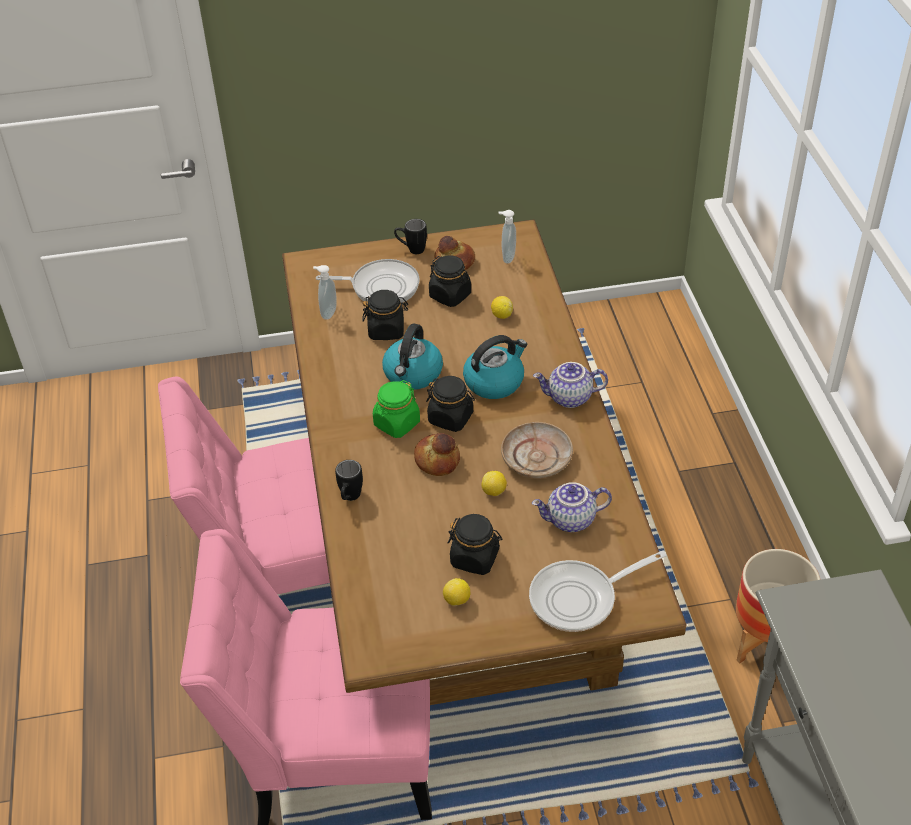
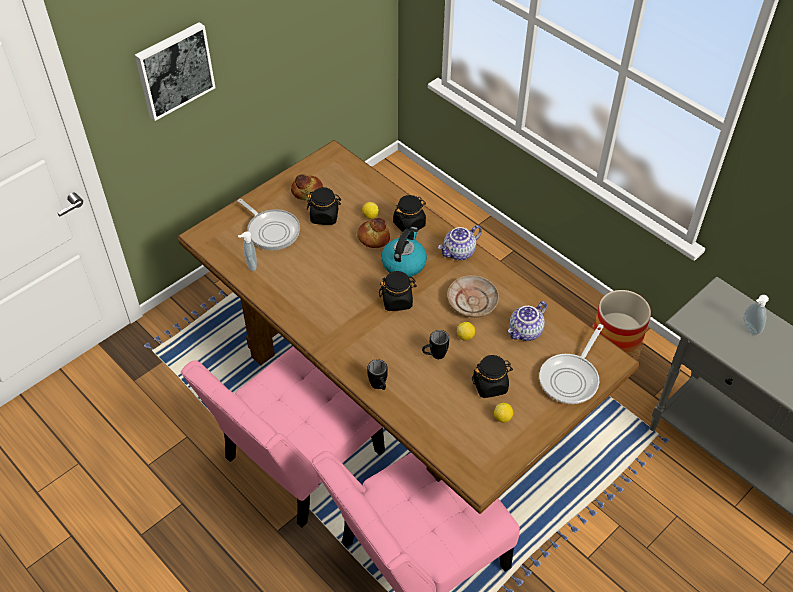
camera: 35 degrees left, 5 degrees up
(345, 58) = (174, 70): none -> picture
(381, 287) = (271, 230): frying pan -> frying pan turned 75 degrees clockwise
(386, 330) = (302, 260): black jar -> black jar (409, 224)
(396, 424) = (365, 321): green jar -> none
(411, 249) = (269, 195): black mug -> black mug (434, 356)
(413, 374) = (347, 282): kettle -> none
(438, 460) = (413, 333): bread -> bread (373, 238)
(507, 257) = (339, 174): soap dispenser -> soap dispenser (748, 329)

